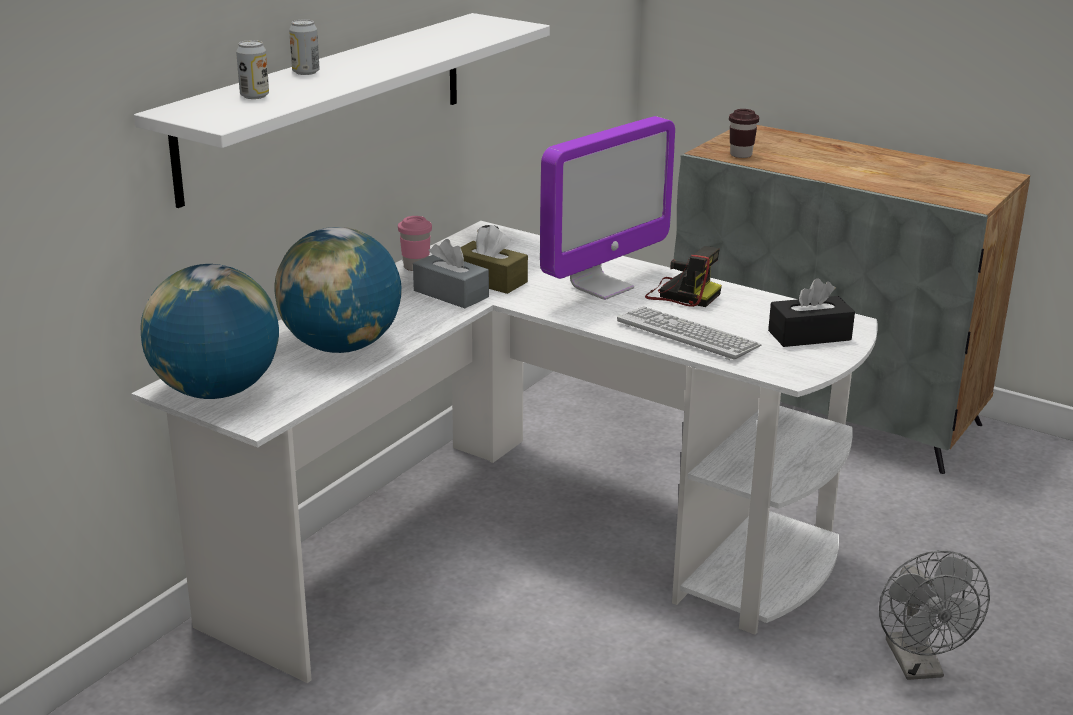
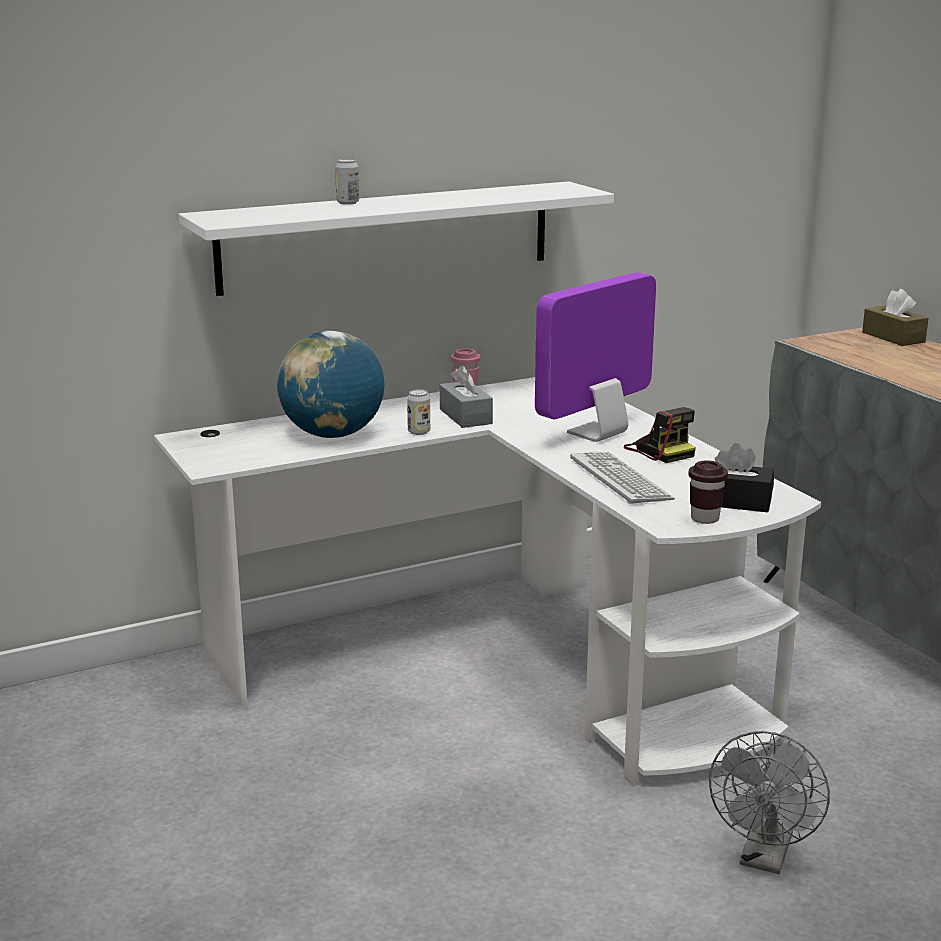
camera: 30 degrees right, 5 degrees down
(216, 391) = (206, 444): globe -> none
(254, 96) = (278, 212): can -> can (419, 432)
(490, 280) = (510, 413): brown tissue box -> brown tissue box (893, 337)
(602, 287) = (597, 434): monitor -> monitor turned 150 degrees clockwise
(741, 155) = (833, 348): brown cup -> brown cup (705, 518)

